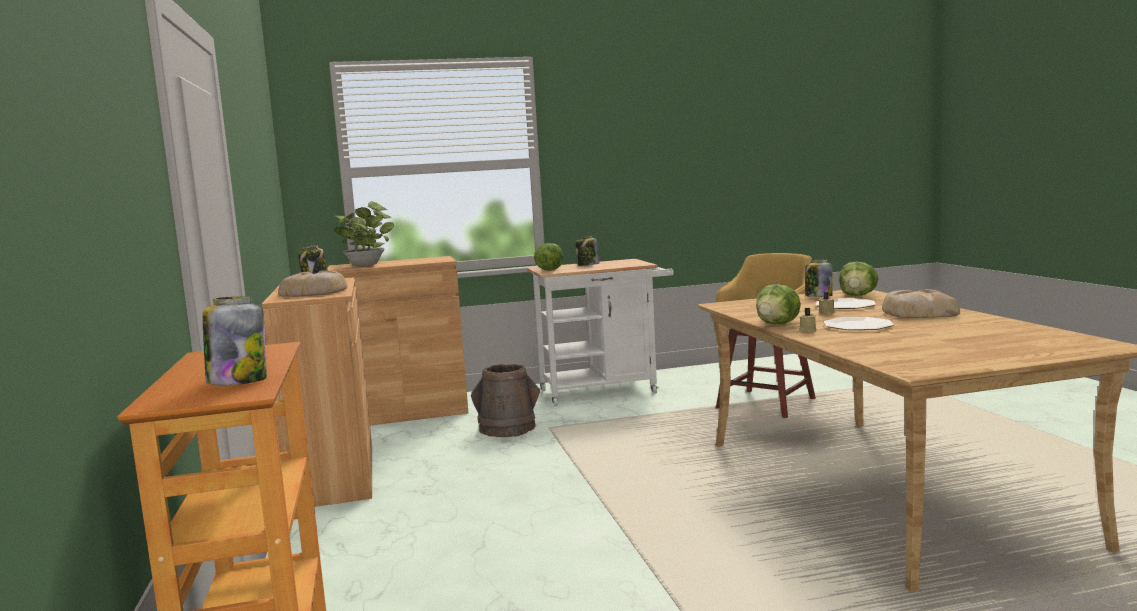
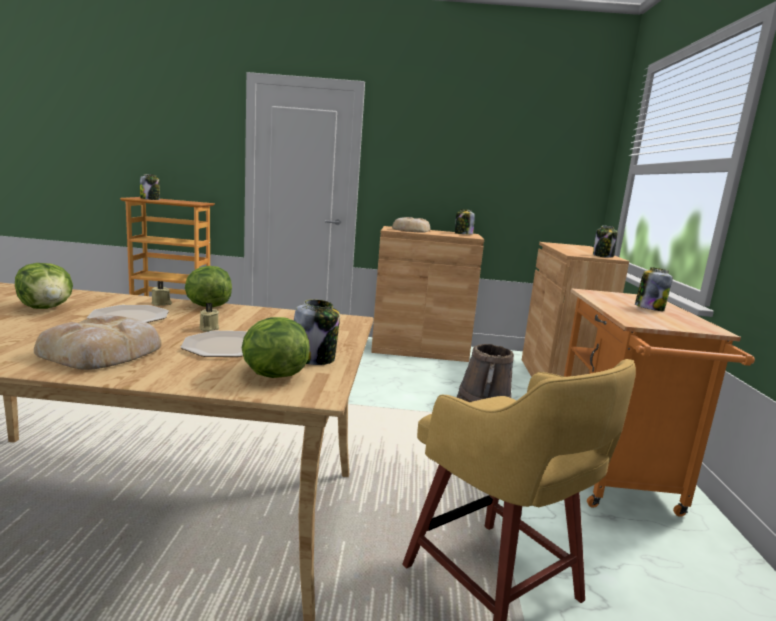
camera: 105 degrees right, 5 degrees up
(367, 265) = (570, 247): potted plant -> none
(433, 258) = (603, 256): none -> jar
(549, 270) = (611, 294): lettuce -> lettuce (47, 308)
(605, 391) = (614, 477): white cart -> orange cart

